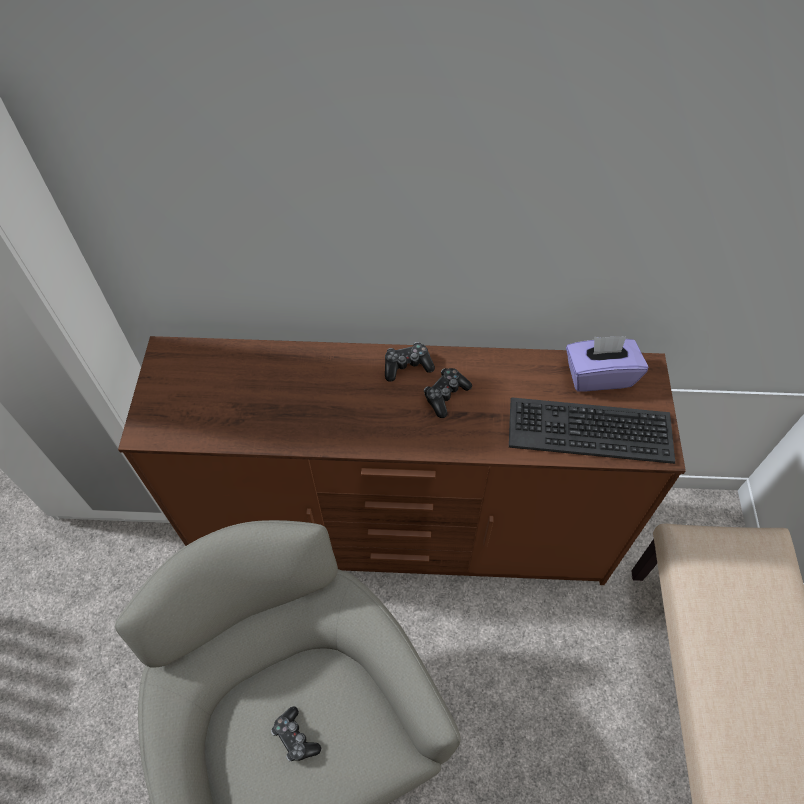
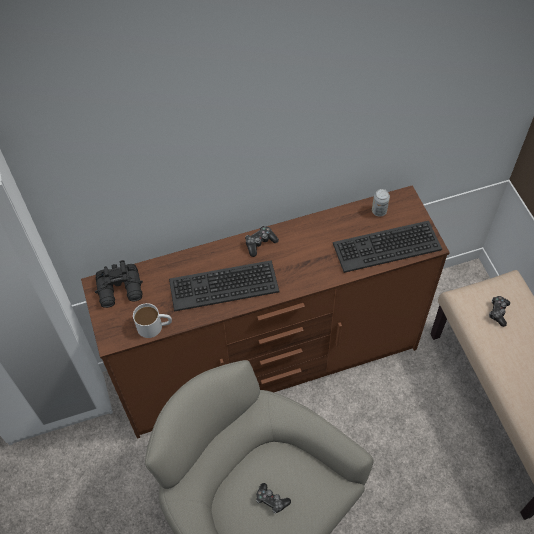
camera: 20 degrees left, 0 degrees up
(192, 368) = (121, 290): none -> black binoculars
(209, 433) = (154, 326): none -> white mug
(329, 407) = (223, 285): none -> keyboard
(445, 395) = (292, 254): game controller -> game controller (498, 312)
(599, 375) = (379, 211): purple tissue box -> can

